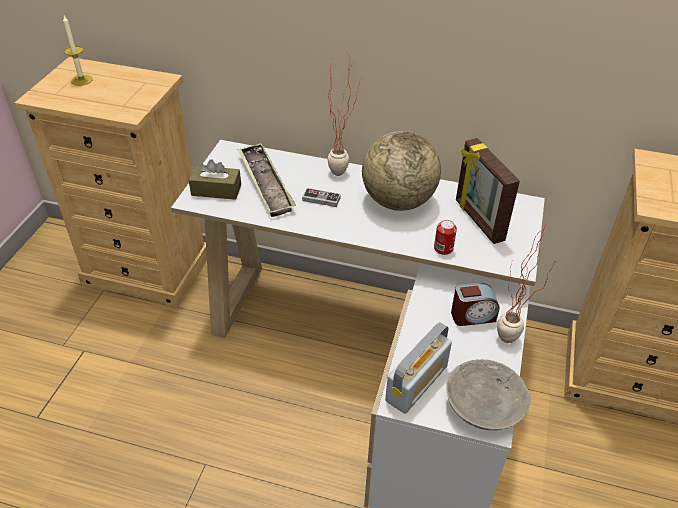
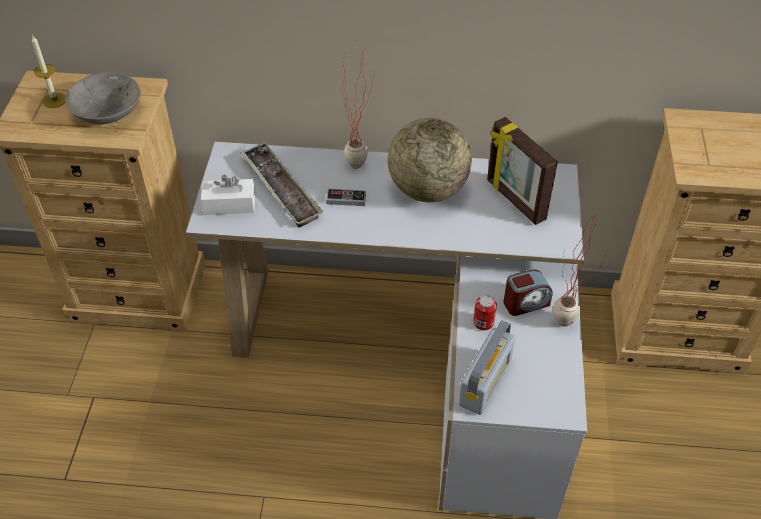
camera: 10 degrees left, 5 degrees up
(216, 190) = (229, 204): brown tissue box -> white tissue box
(443, 248) = (486, 237): can -> can (483, 322)
(484, 407) = (555, 395): grey bowl -> grey bowl (108, 112)

